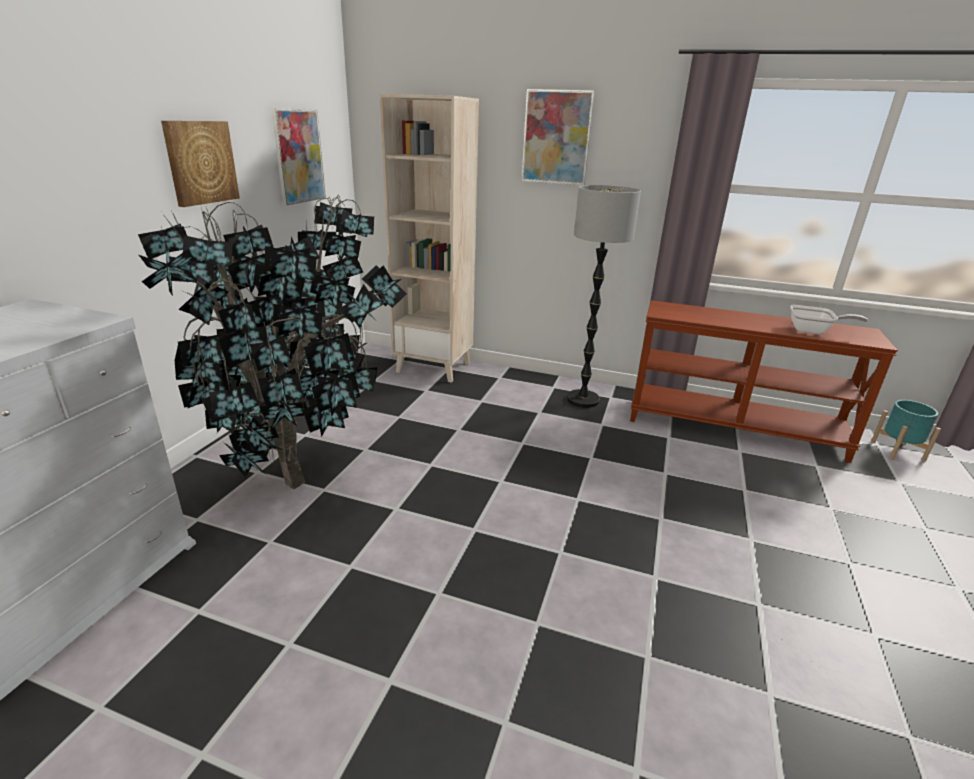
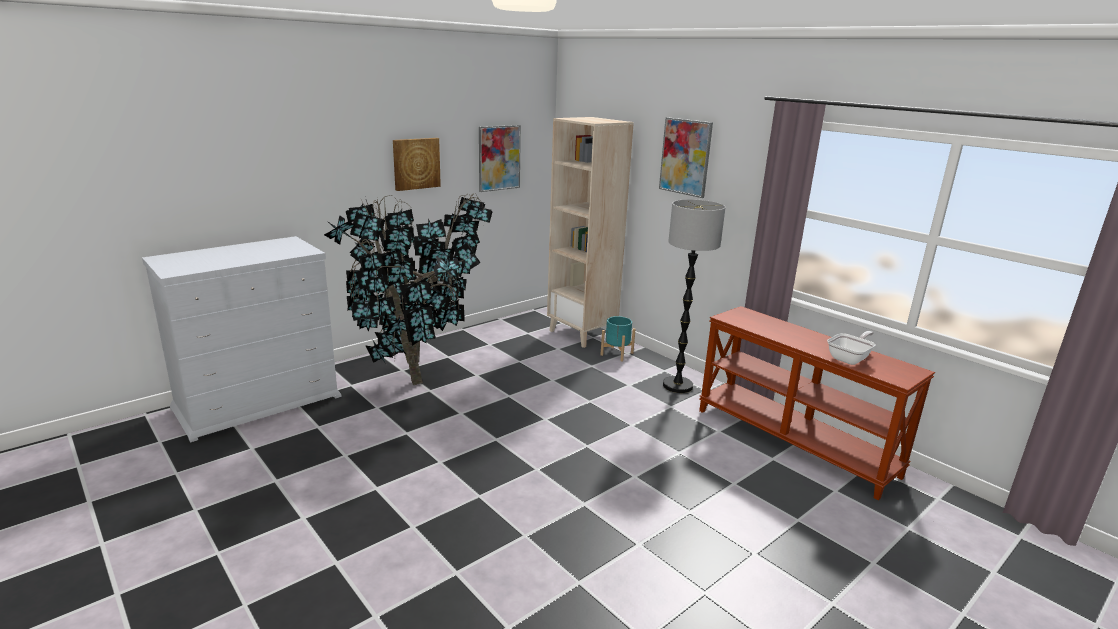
camera: 30 degrees right, 5 degrees down
(813, 331) = (850, 358): frying pan -> frying pan turned 90 degrees counterclockwise
(897, 451) = (952, 509): turquoise planter -> turquoise planter (616, 354)

